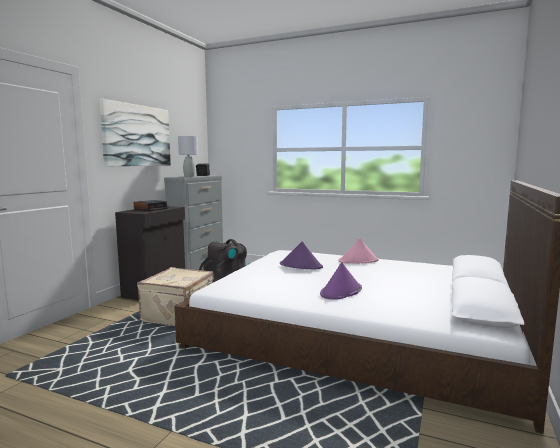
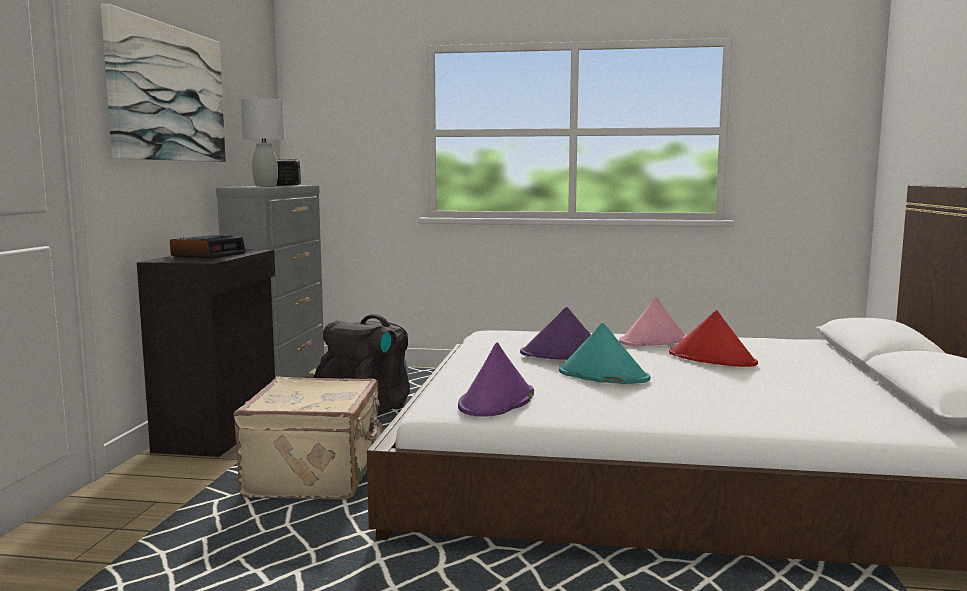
camera: 15 degrees left, 0 degrees up
(308, 278) = (602, 375): none -> turquoise hat
(341, 291) = (691, 394): purple hat -> purple hat (496, 401)
(377, 273) = (712, 359): none -> red hat

